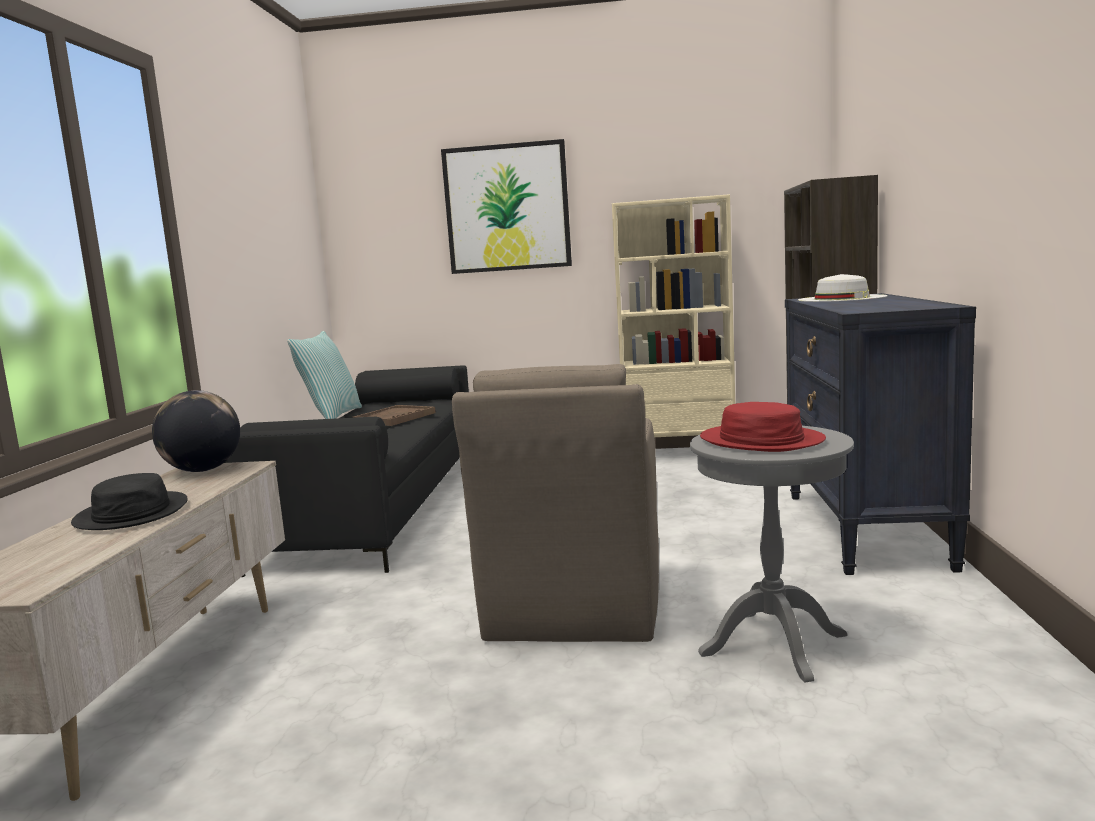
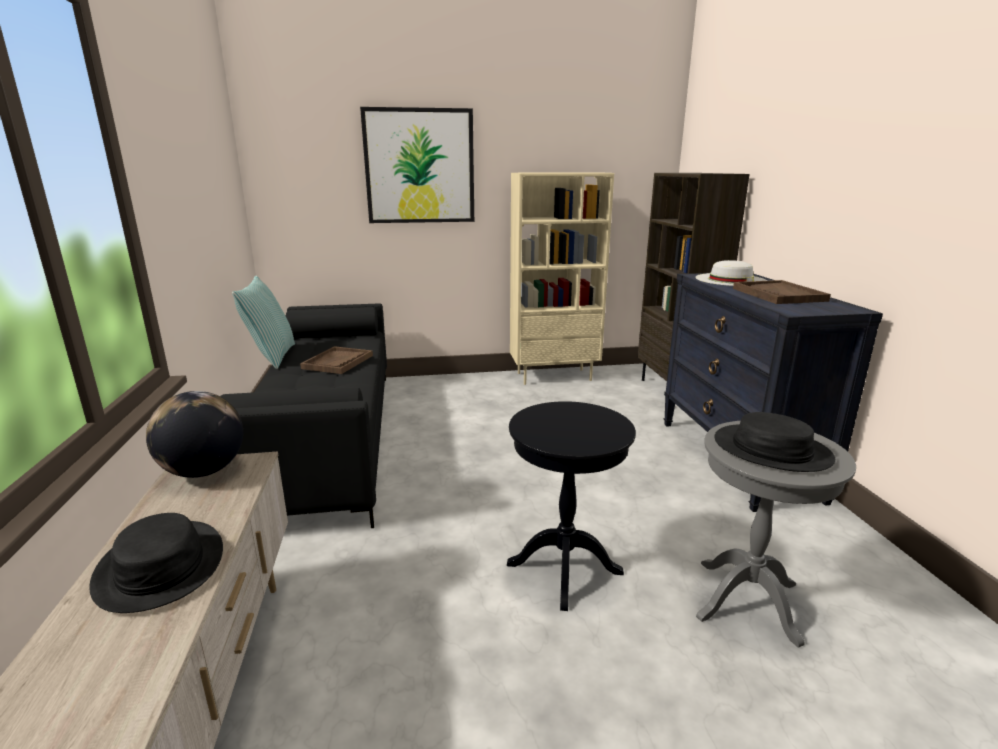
camera: 15 degrees left, 10 degrees up
(572, 610) = (564, 568): brown armchair -> black side table
(761, 440) = (771, 450): red hat -> black hat
(874, 303) = (779, 294): none -> brown tray

